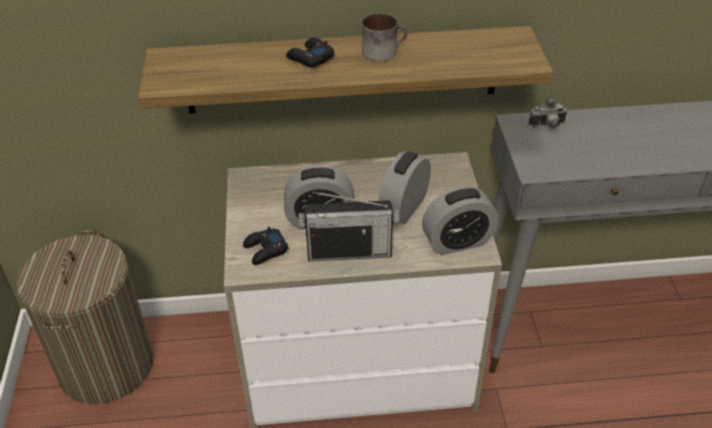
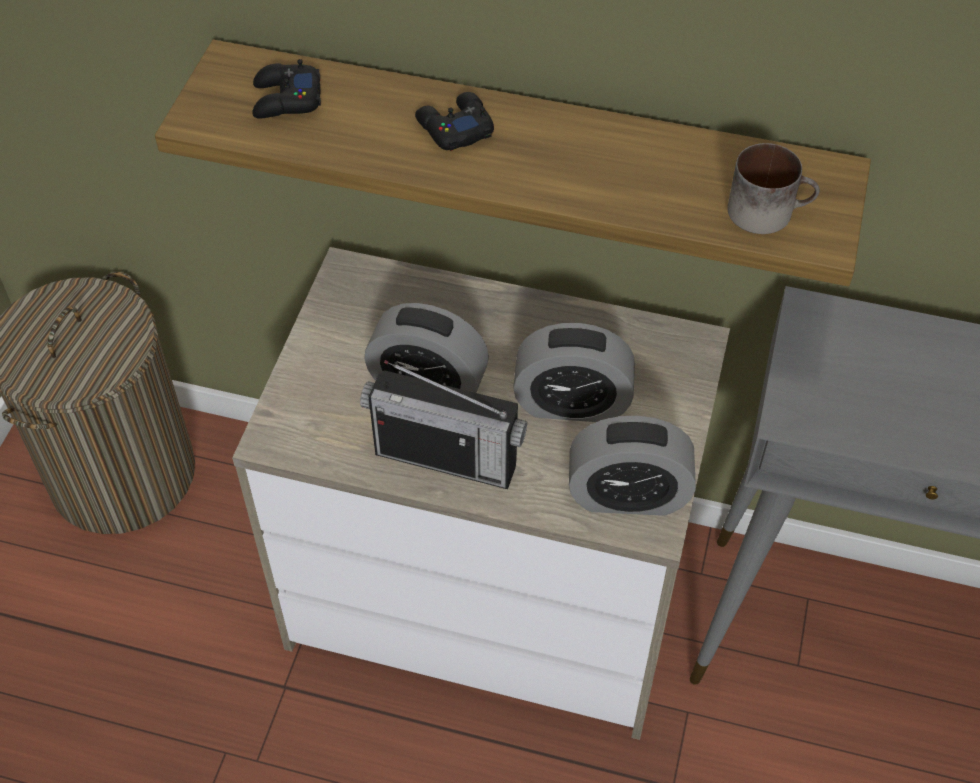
camera: 20 degrees right, 10 degrees up
(265, 250) = (320, 414): black game controller -> black game controller (286, 100)
(383, 50) = (582, 145): mug -> mug (768, 210)
(404, 207) = (572, 403): alarm clock -> alarm clock turned 135 degrees counterclockwise
(547, 126) = (865, 335): camera -> none

